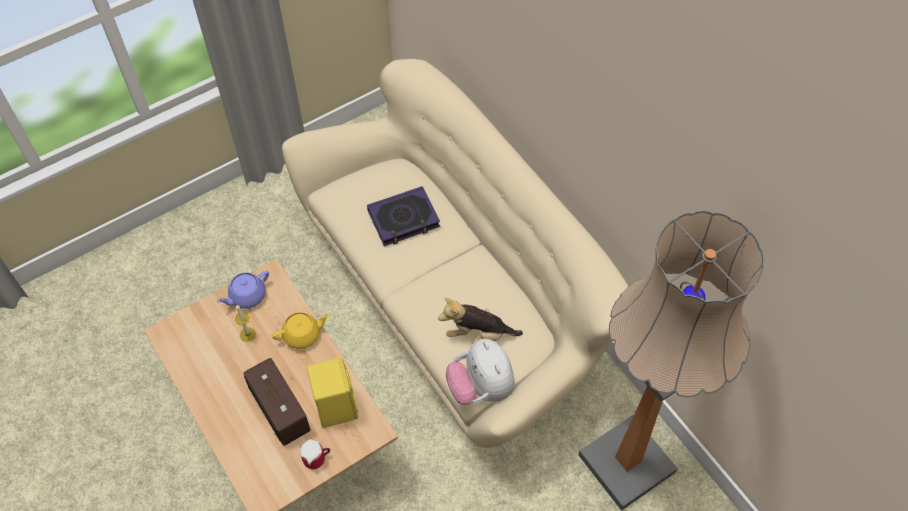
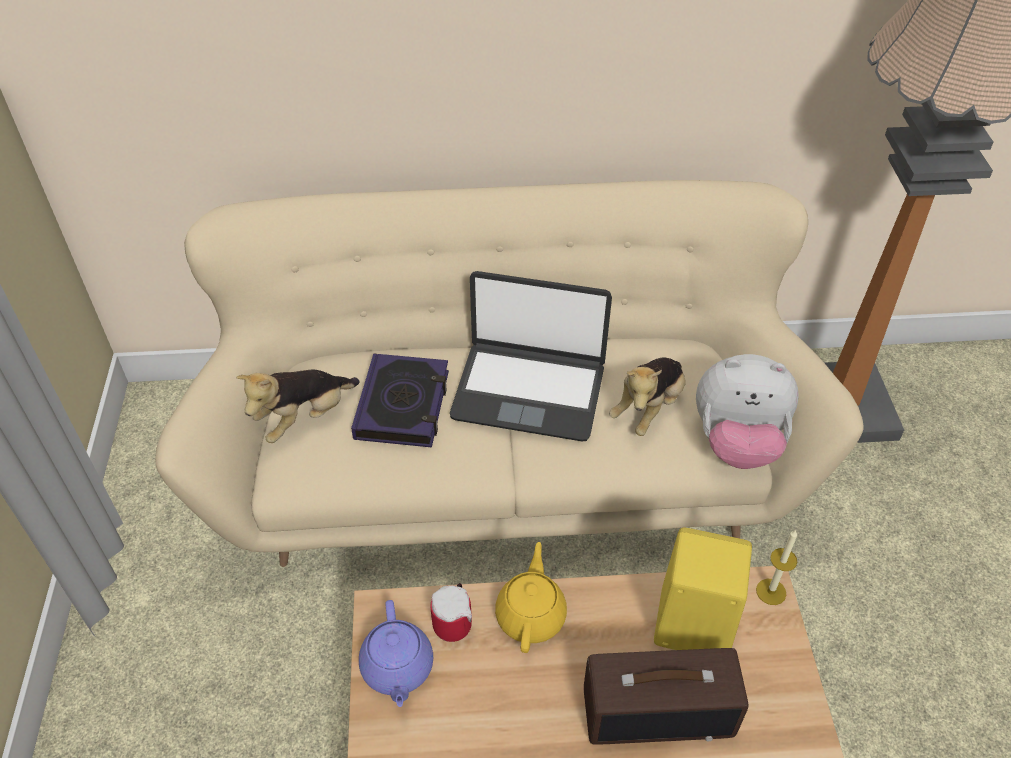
camera: 60 degrees left, 10 degrees down
(247, 334) = (476, 700): candle -> candle (771, 591)
(317, 459) = (781, 695): mug -> mug (455, 620)
(369, 183) = (304, 418): none -> plush toy
(451, 270) = (529, 391): none -> laptop

